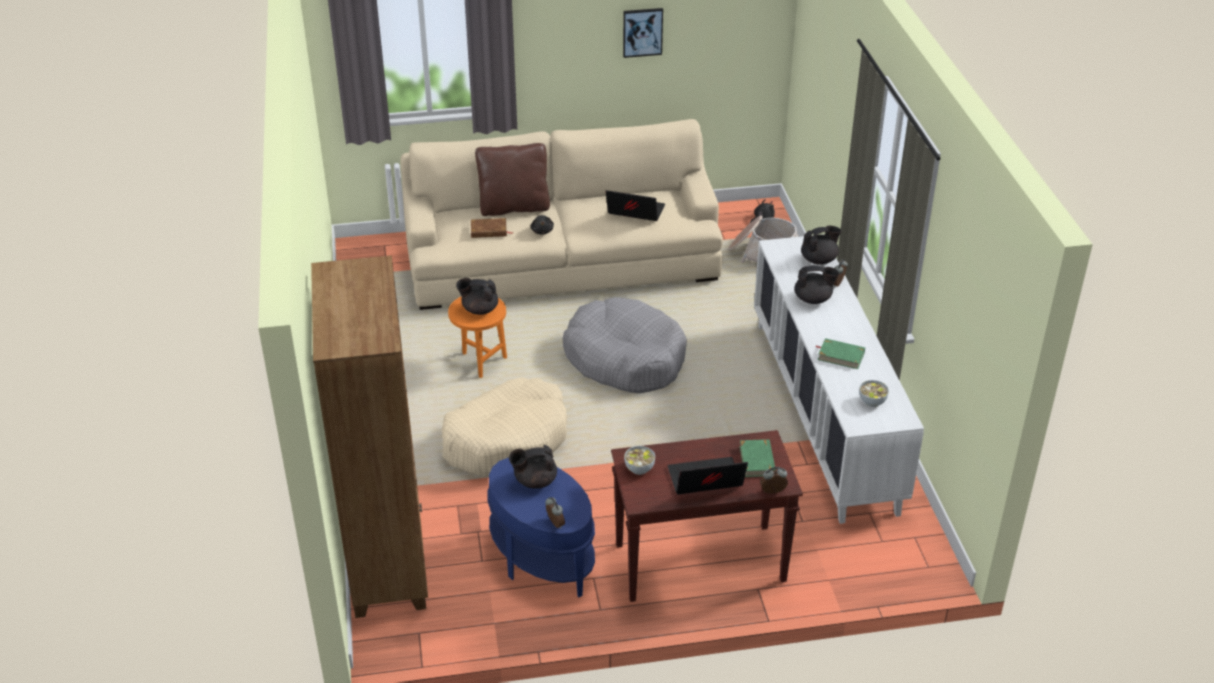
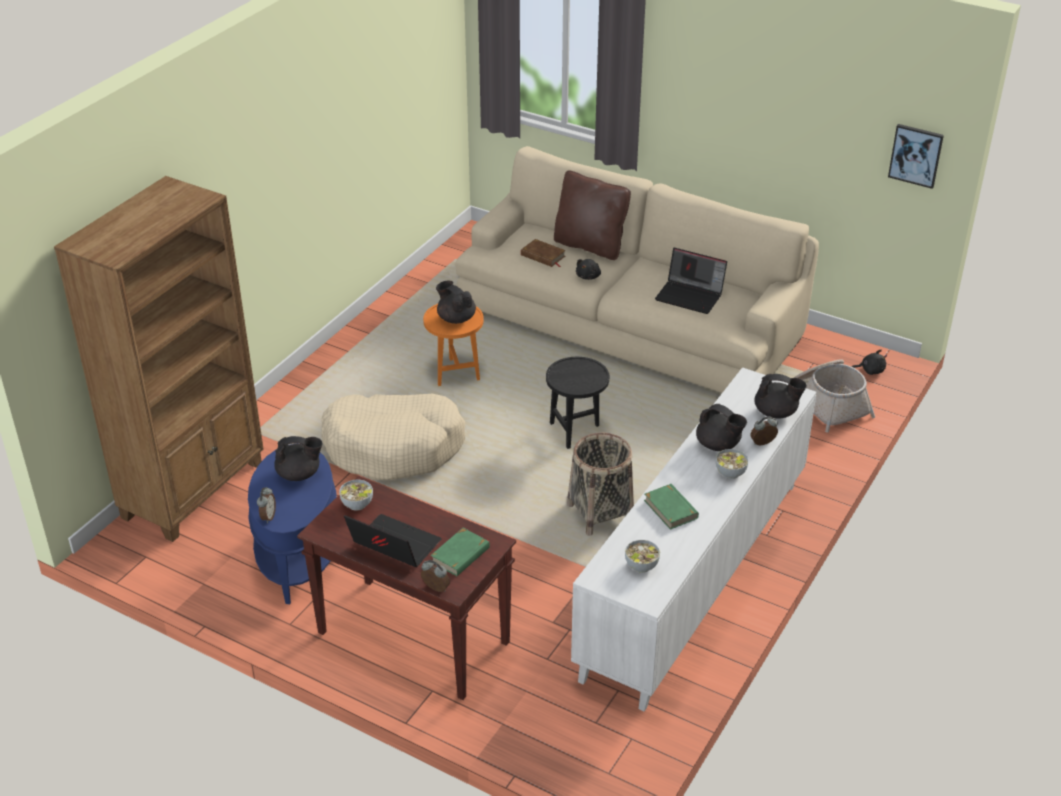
camera: 40 degrees right, 0 degrees up
(534, 481) = (299, 474): black teapot -> black teapot turned 150 degrees clockwise
(625, 358) = (576, 431): grey dog bed -> black side table
(634, 212) = (690, 296): laptop -> laptop turned 150 degrees clockwise
(642, 32) = (782, 110): picture -> picture (916, 155)
(713, 406) = (599, 513): none -> basket
(844, 313) = (730, 472): none -> bowl

